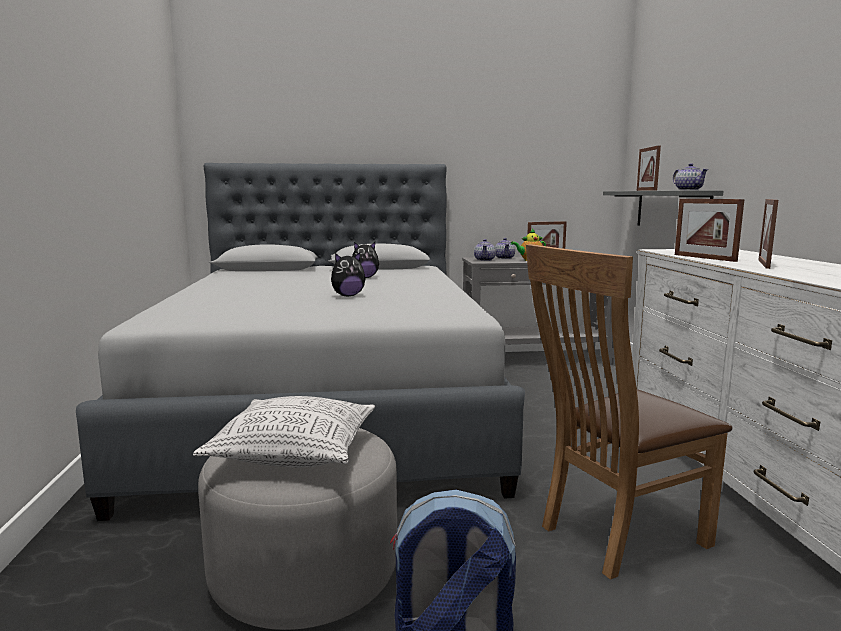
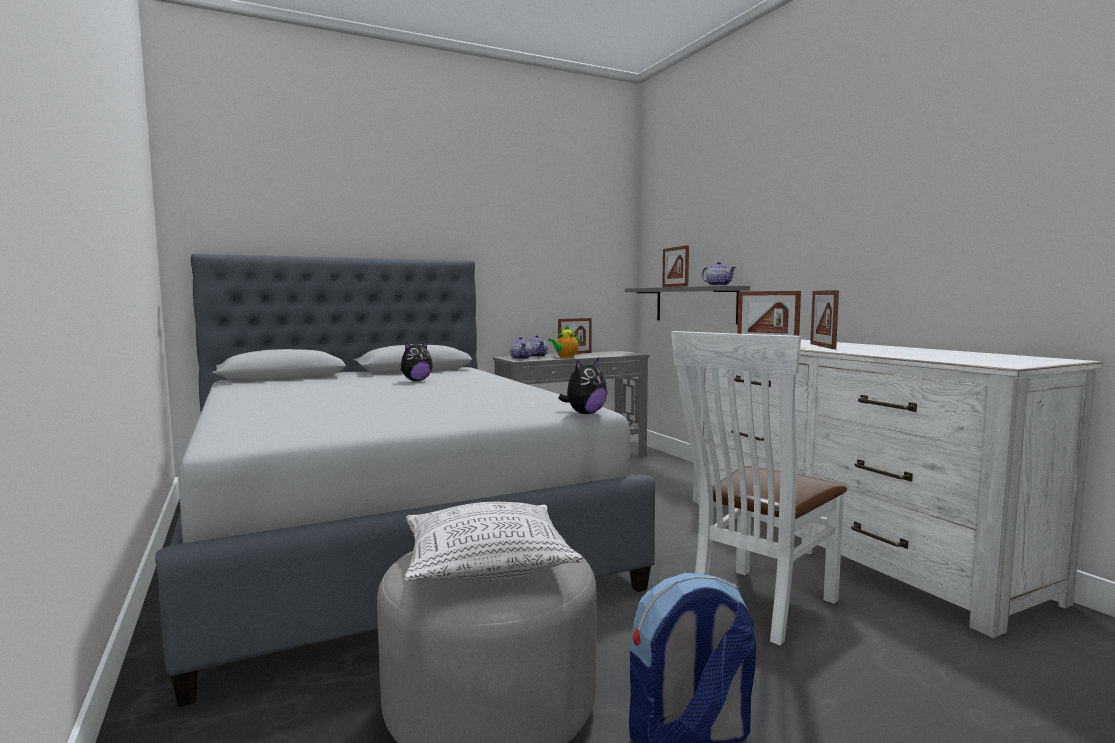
camera: 20 degrees left, 5 degrees down
(348, 296) = (429, 399): plush toy -> plush toy (585, 413)
(614, 536) = (757, 607): brown chair -> white chair

